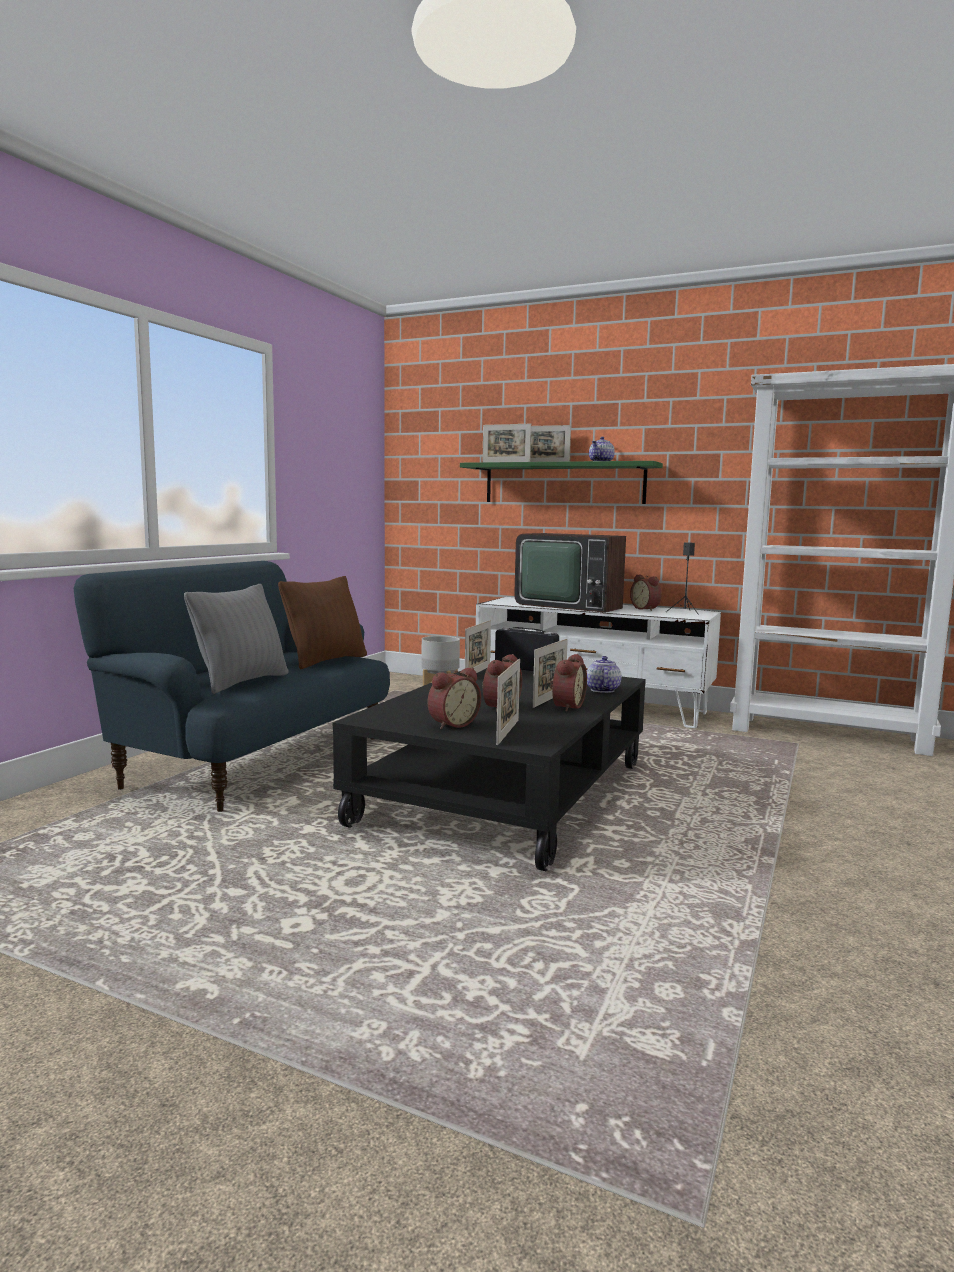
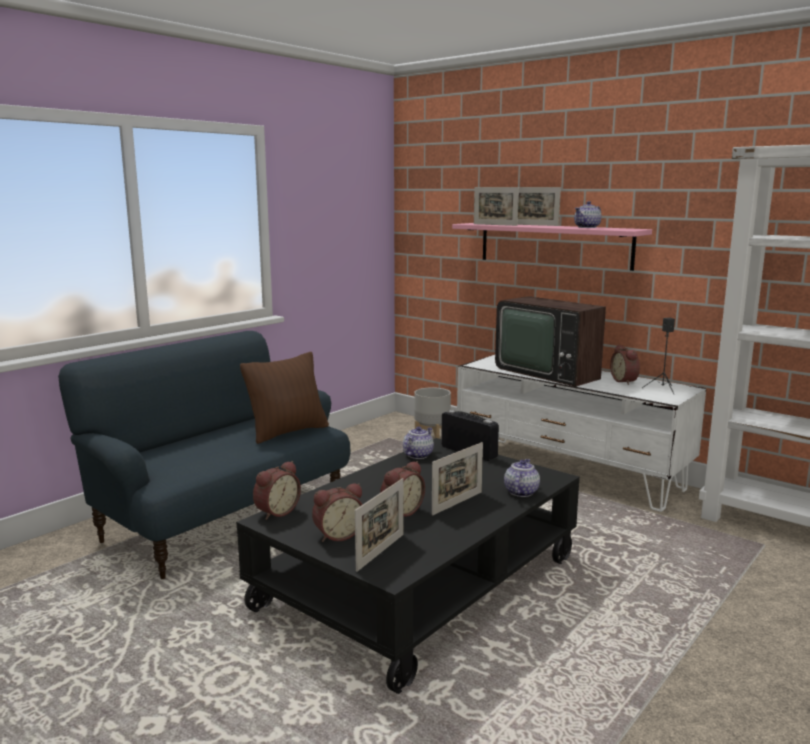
camera: 15 degrees right, 5 degrees up
(241, 682) = (195, 460): grey pillow -> none
(477, 672) = (418, 455): picture frame -> teapot
(563, 483) = (554, 245): green shelf -> pink shelf
(566, 706) = (465, 516): alarm clock -> alarm clock (276, 512)

